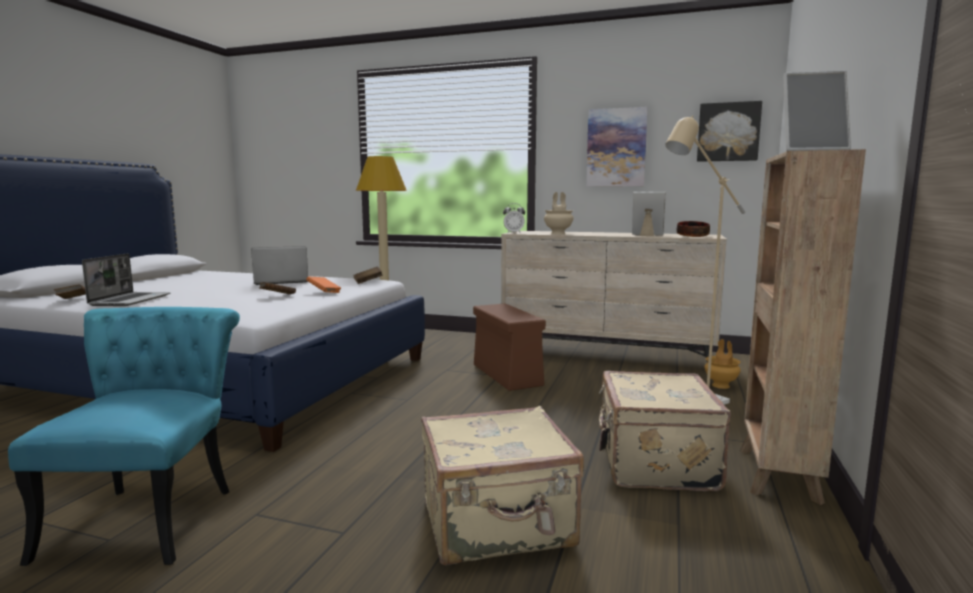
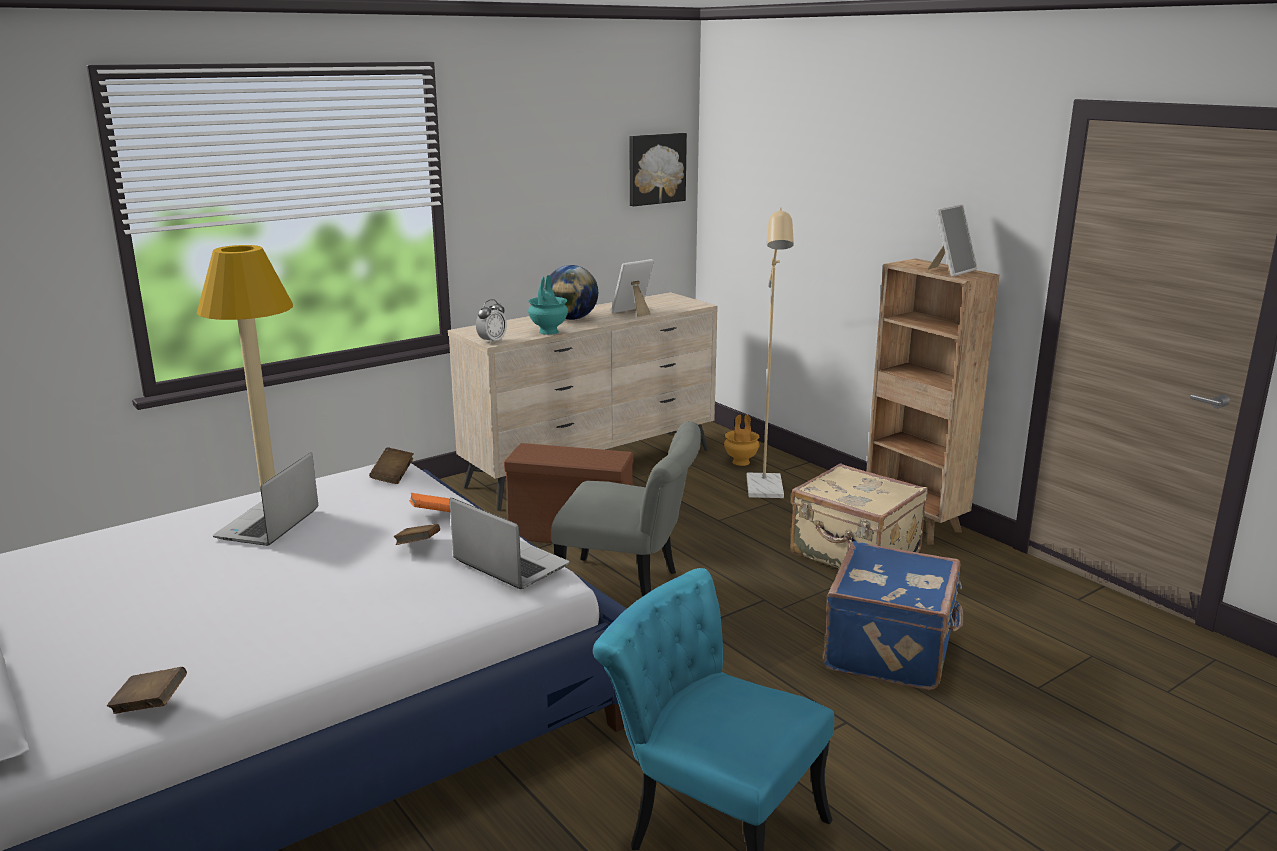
camera: 55 degrees left, 10 degrees up
(130, 300) = (261, 652): laptop -> laptop (508, 564)
(457, 407) = (630, 590): none -> grey chair
(498, 525) = (892, 650): beige suitcase -> blue suitcase
(558, 234) = (548, 331): beige vase -> turquoise vase
(596, 233) = (572, 318): none -> globe
(616, 148) = (545, 194): picture -> none
(692, 236) = (674, 305): bowl -> none

